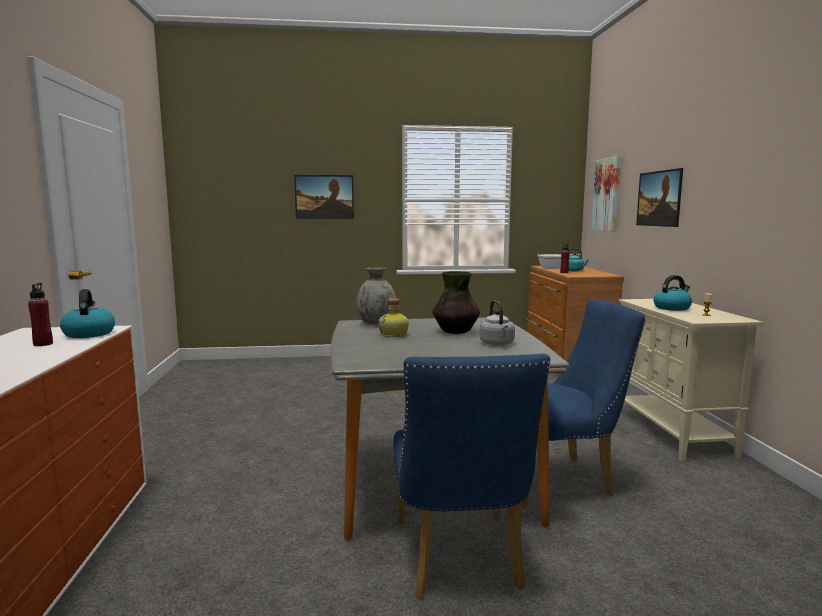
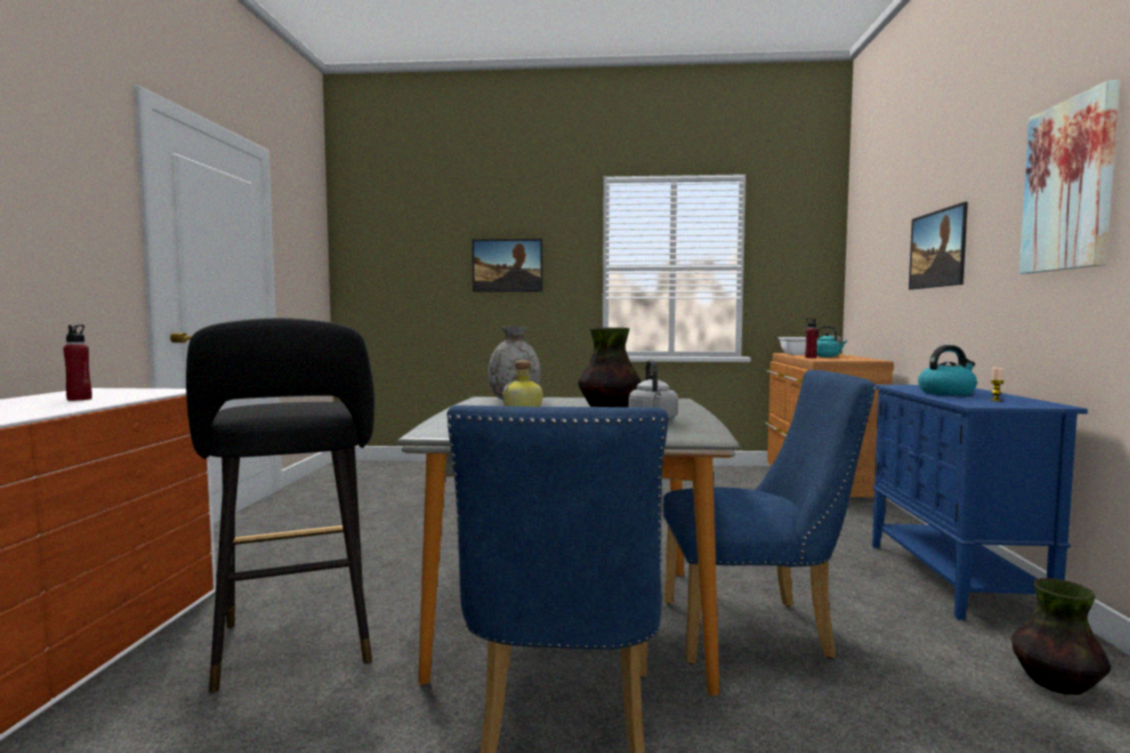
camera: 10 degrees right, 5 degrees down
(89, 333) = (145, 393): kettle -> none
(238, 523) = (295, 648): none -> black stool
(607, 194) = (873, 254): picture -> picture (1069, 186)
(672, 433) = (954, 580): beige cabinet -> blue cabinet
(745, 499) = (1056, 684): none -> vase

